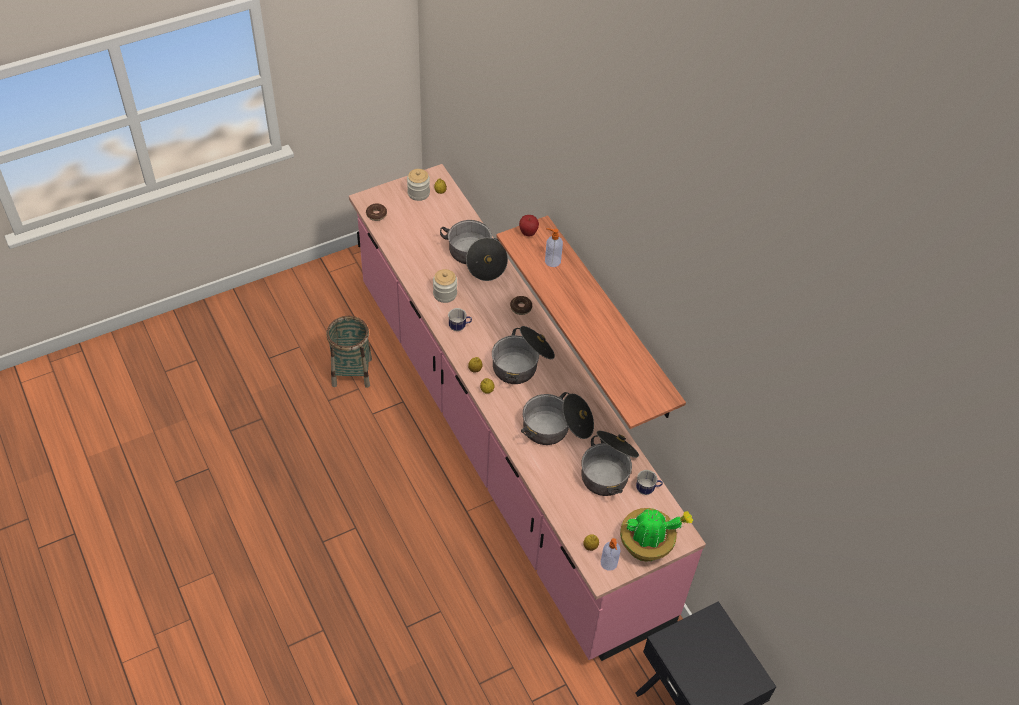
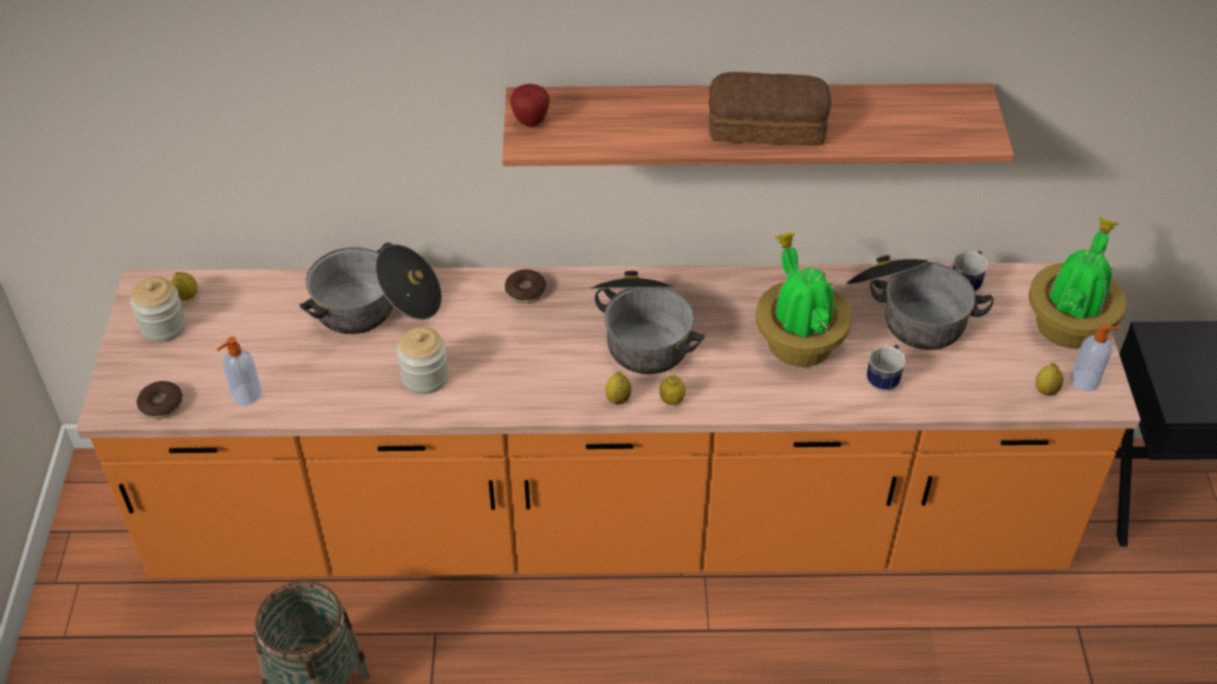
camera: 60 degrees left, 5 degrees down
(460, 327) = (512, 384): mug -> mug (884, 379)
(504, 444) = (608, 525): pink counter -> orange counter
(552, 261) = (613, 117): soap dispenser -> soap dispenser (246, 395)
(556, 427) = (797, 342): cooking pot -> potted plant
(584, 321) = (768, 126): none -> bread

